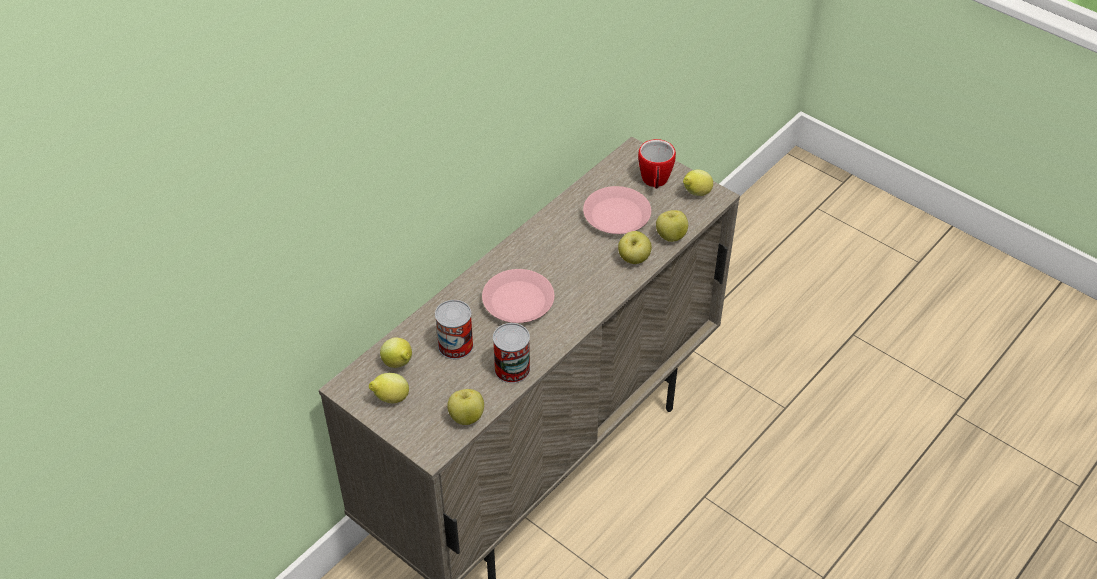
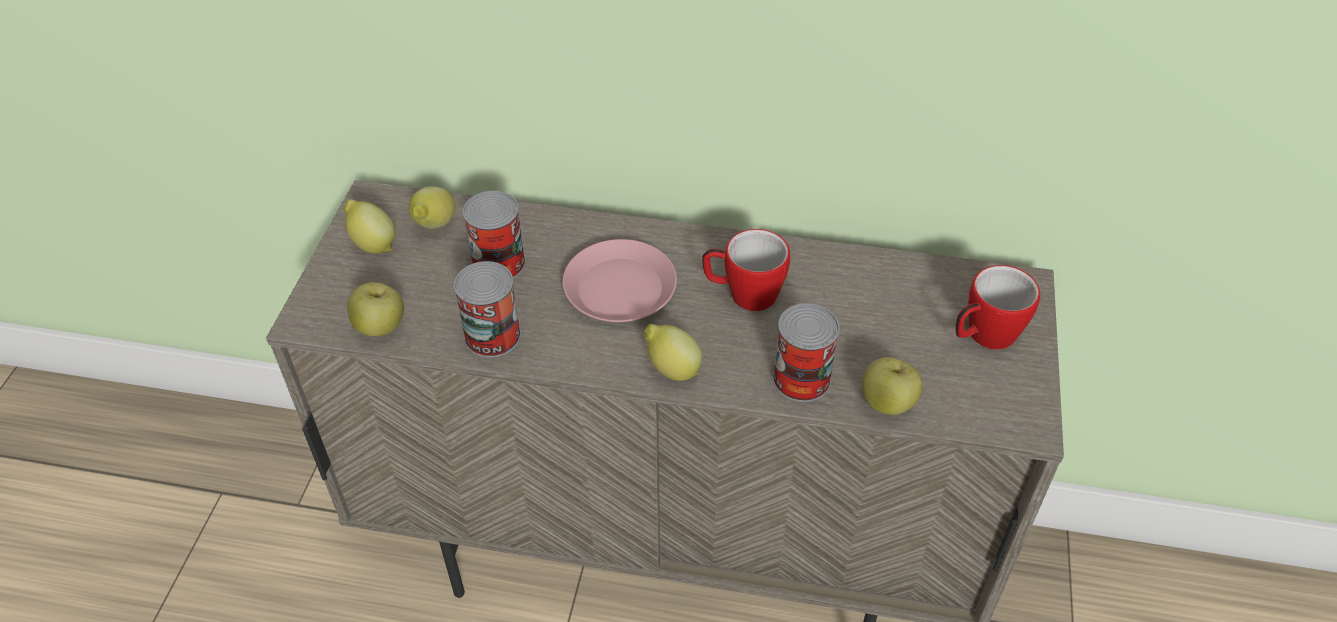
camera: 60 degrees right, 0 degrees up
(560, 254) = (743, 294): none -> mug
(616, 215) = (872, 321): pink plate -> none
(634, 259) = (801, 379): apple -> can
(695, 194) = (1008, 396): lemon -> lemon (671, 369)

